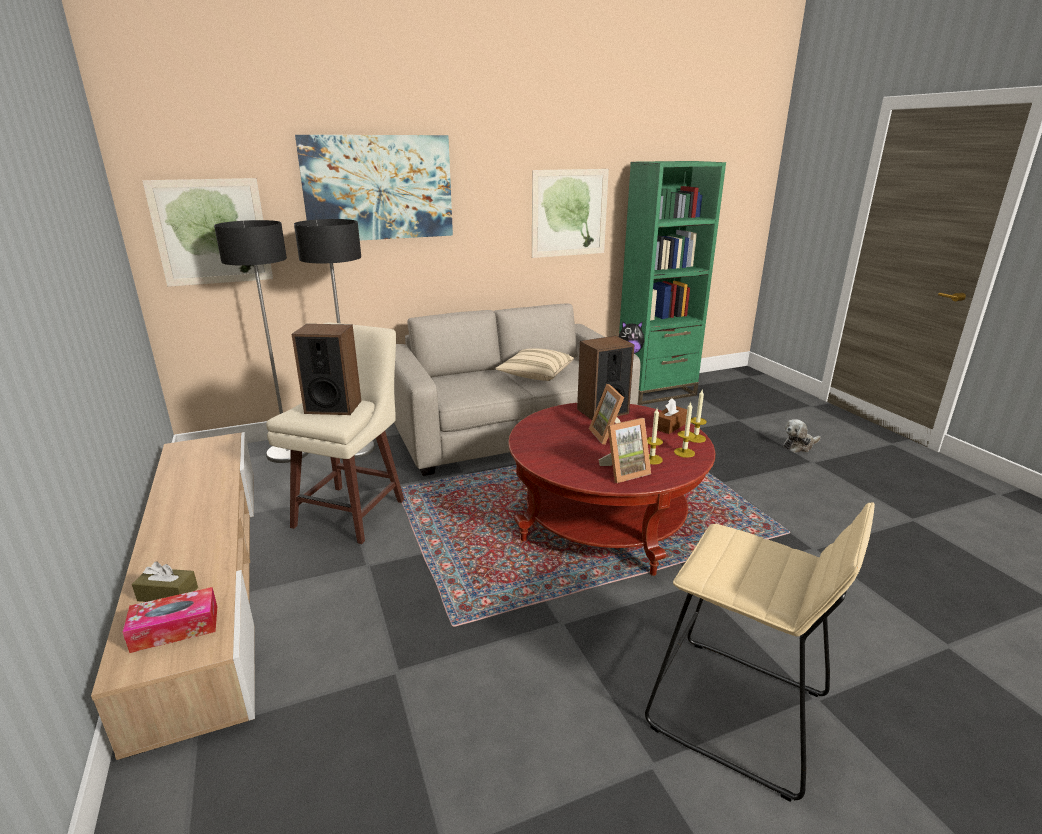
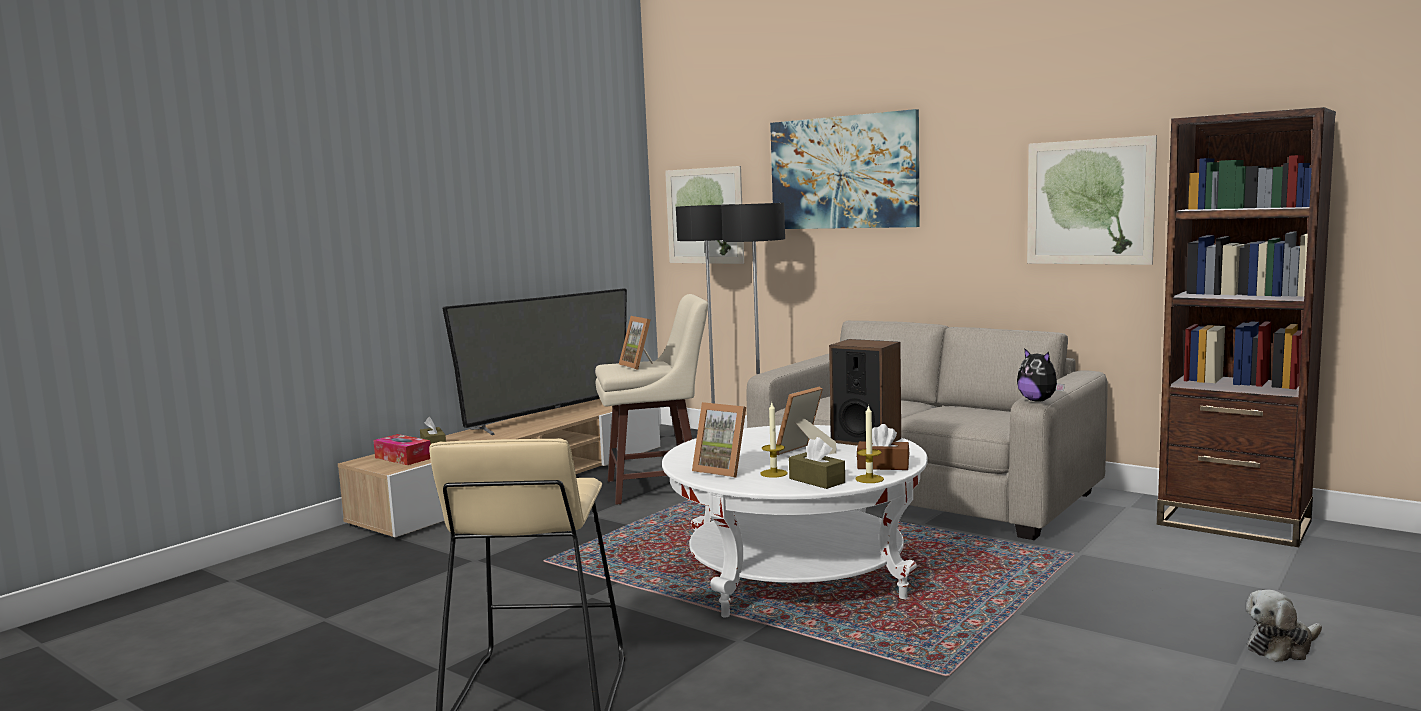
camera: 60 degrees right, 15 degrees down
(188, 492) = (550, 416): none -> television
(333, 407) = (640, 366): speaker -> picture frame
(535, 375) = (937, 413): beige pillow -> none
(604, 521) = (796, 573): red coffee table -> white coffee table
(655, 392) = (1233, 523): green bookcase -> brown bookcase
(684, 452) = (817, 480): candle -> brown tissue box
(799, 446) = (1281, 647): plush toy -> plush toy turned 60 degrees counterclockwise

